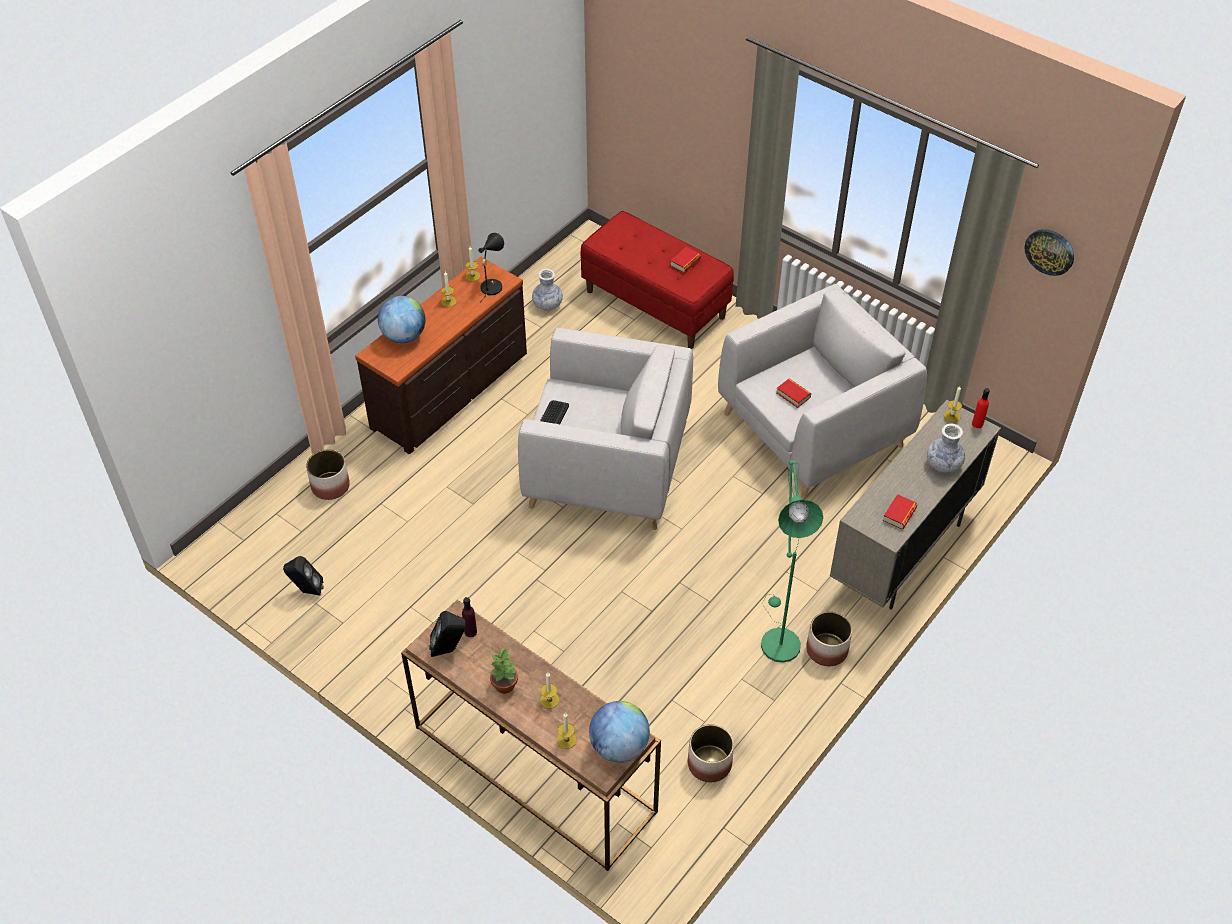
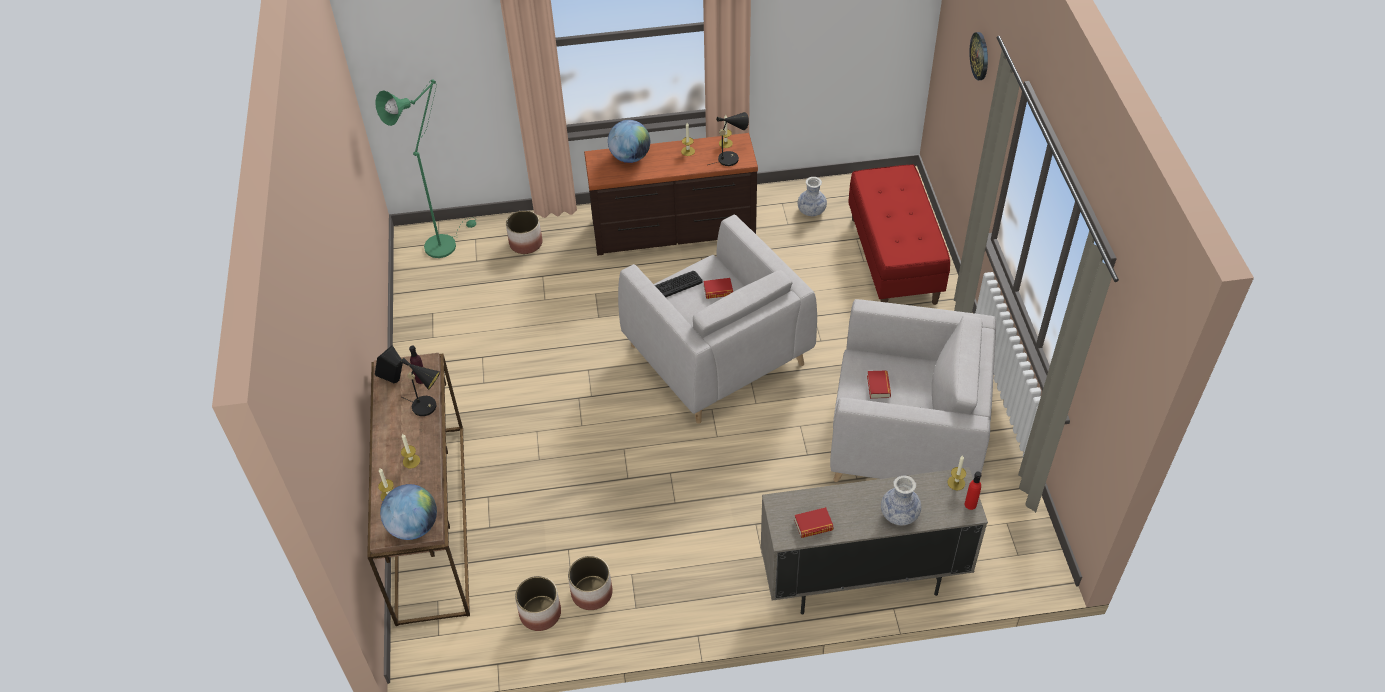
camera: 45 degrees right, 0 degrees up
(307, 591) = (436, 301): black speaker -> none
(505, 685) = (398, 430): potted plant -> none
(506, 648) = (428, 407): none -> black table lamp
(685, 262) = (915, 232): book -> book (718, 291)
(778, 638) = (691, 567): green floor lamp -> green floor lamp (444, 242)
(826, 650) = (716, 603): planter -> planter (591, 592)
(1050, 251) = (1121, 382): wall clock -> wall clock (980, 56)

